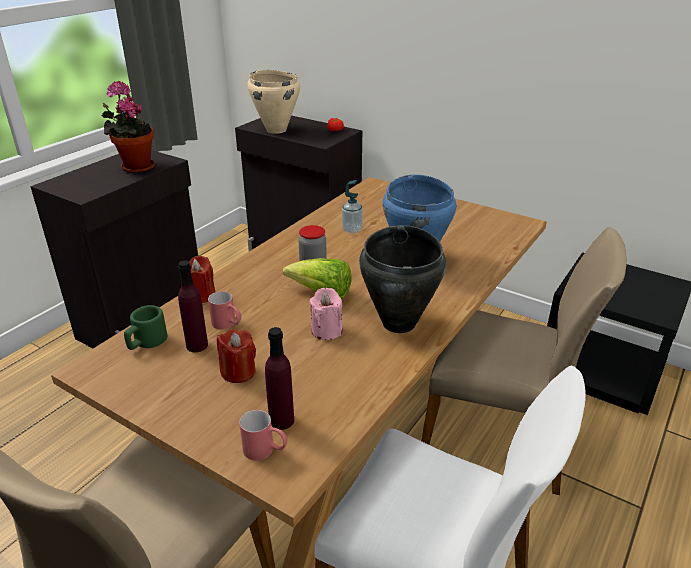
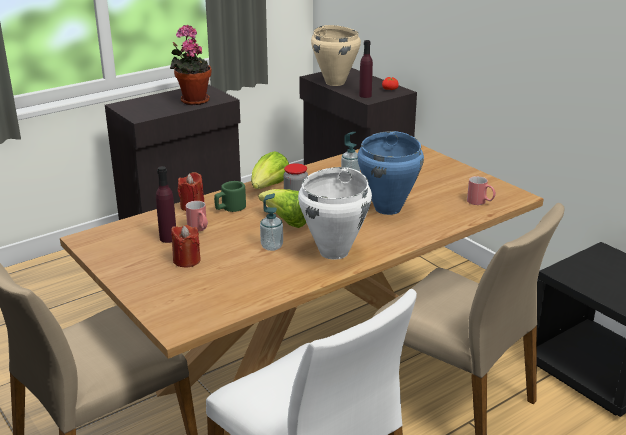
camera: 20 degrees right, 5 degrees down
(146, 342) = (134, 230): green mug -> green mug (230, 208)
(265, 451) = (174, 310): red mug -> red mug (480, 202)
(274, 256) = (269, 188): none -> lettuce
(281, 420) = (197, 295): purple bottle -> purple bottle (365, 95)
(326, 330) = (272, 246): pink candle -> soap dispenser
(399, 323) = (335, 252): black cooking pot -> white cooking pot

